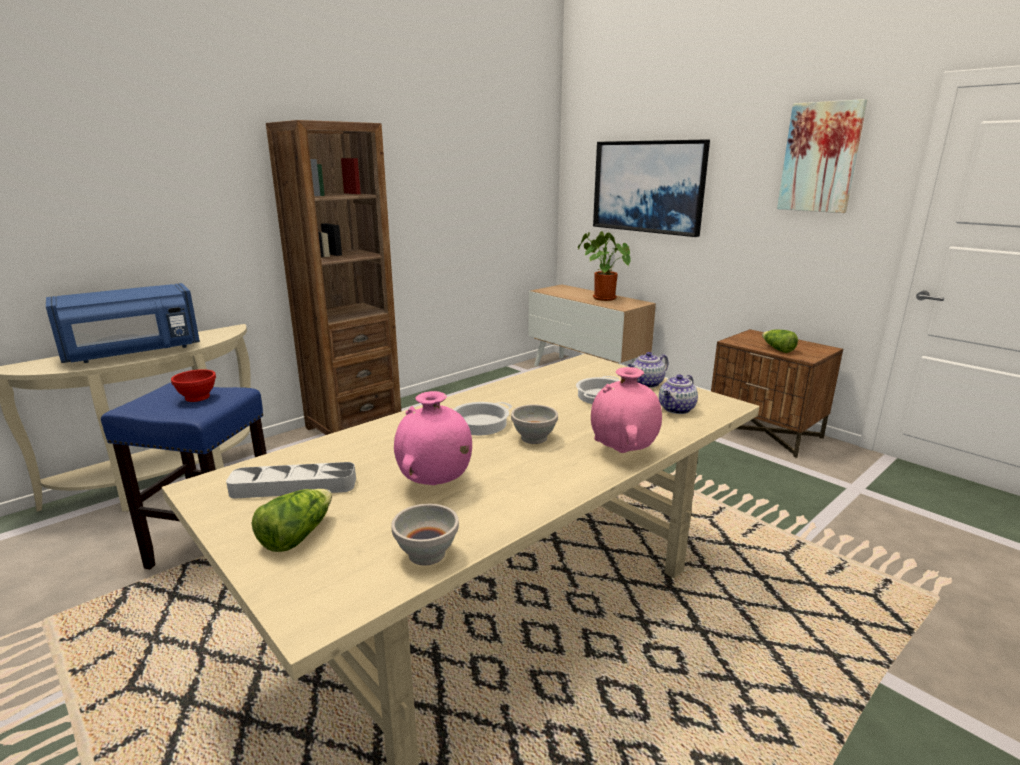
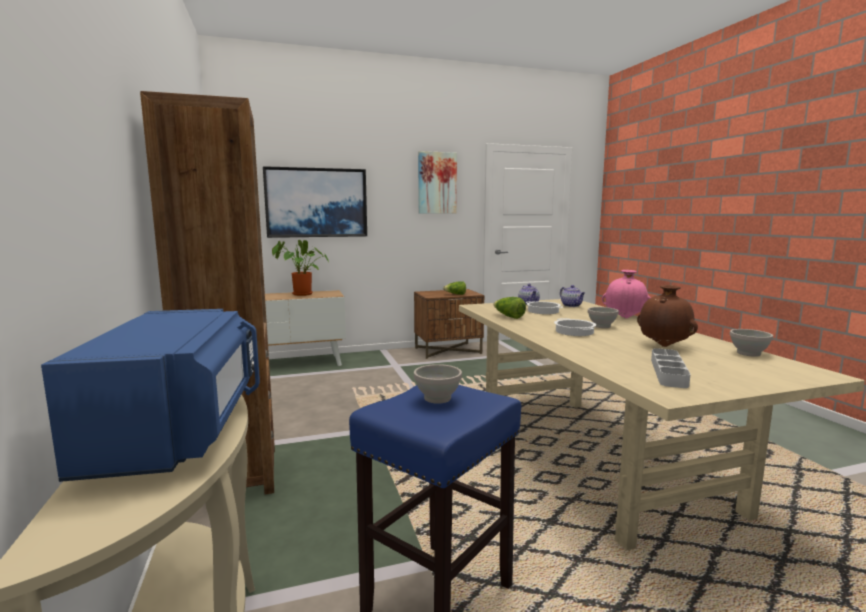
camera: 65 degrees left, 10 degrees down
(198, 397) = (437, 398): red bowl -> white bowl
(296, 536) = (739, 374): lettuce -> lettuce (508, 316)
(435, 484) = (664, 346): pink vase -> brown vase

